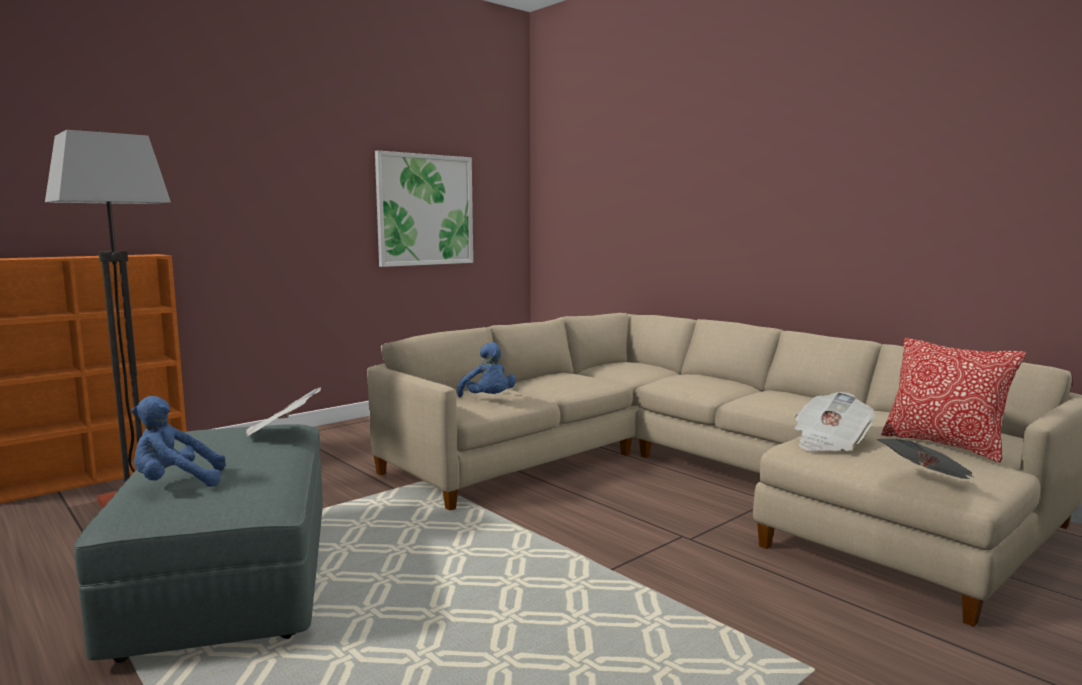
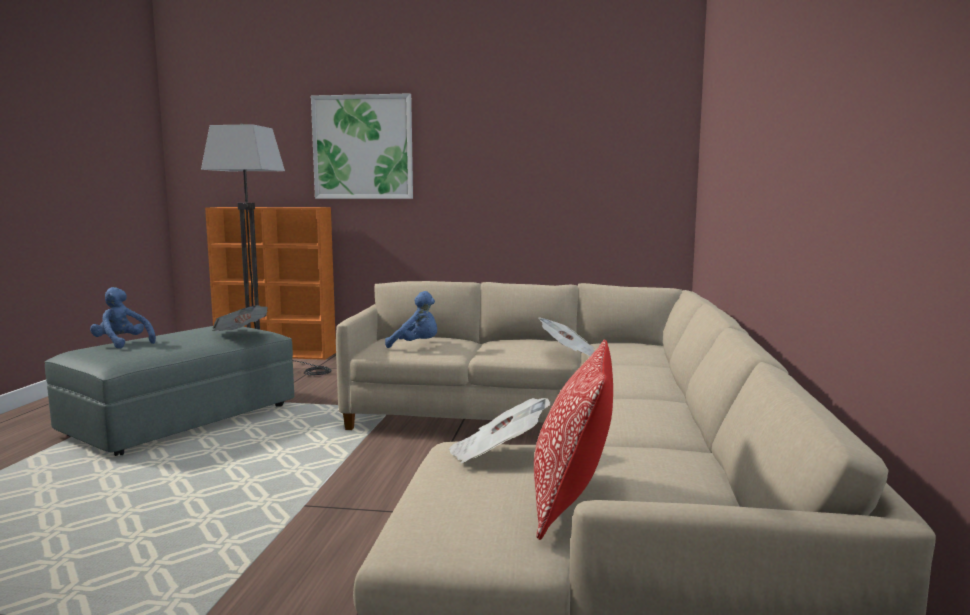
camera: 50 degrees right, 0 degrees up
(425, 210) = (557, 172): picture -> picture (363, 147)
(488, 399) = (416, 345): blue plush toy -> blue plush toy turned 90 degrees counterclockwise
(926, 483) = (404, 515): newspaper -> newspaper (569, 354)

